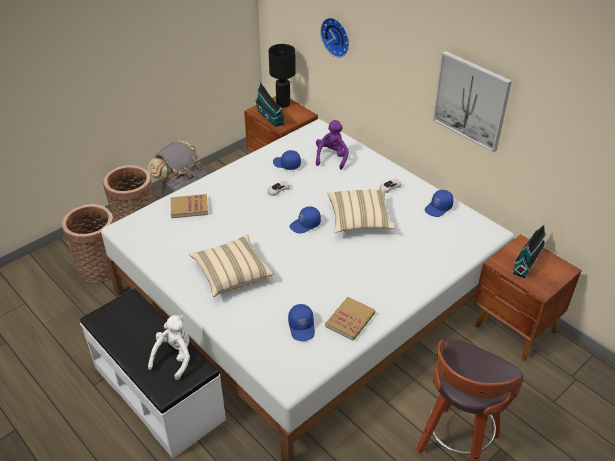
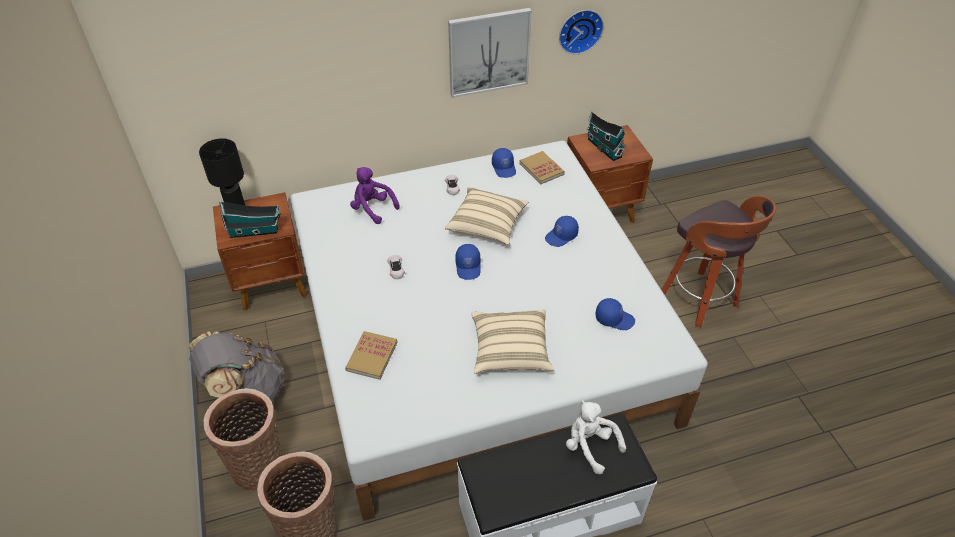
camera: 65 degrees left, 5 degrees up
(286, 164) = (356, 247): blue cap -> blue cap (561, 236)
(337, 36) = (287, 87): wall clock -> wall clock (579, 30)
(350, 320) = (620, 281): book -> book (541, 169)

